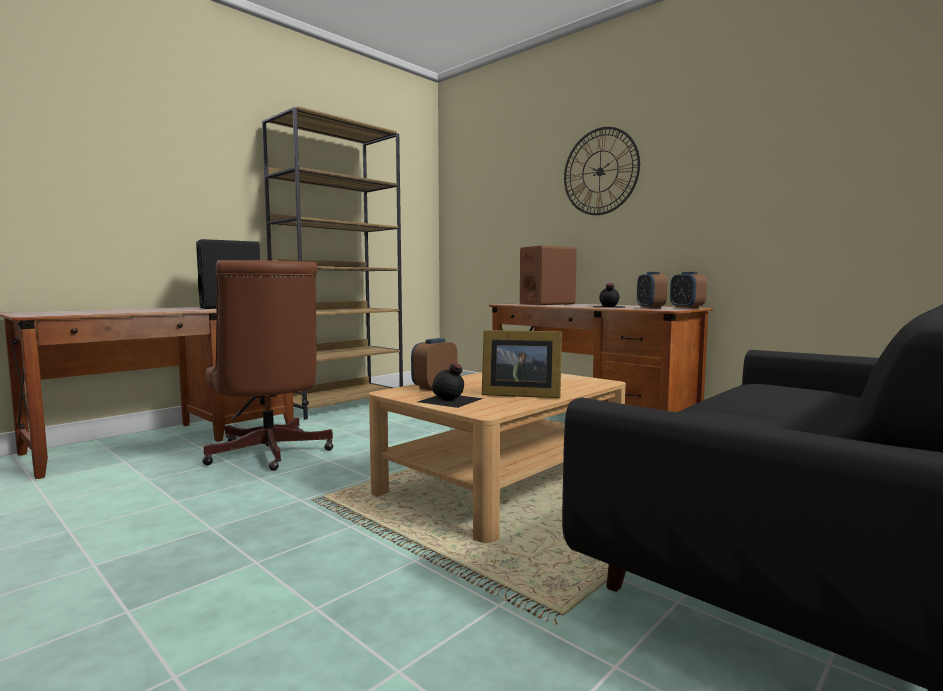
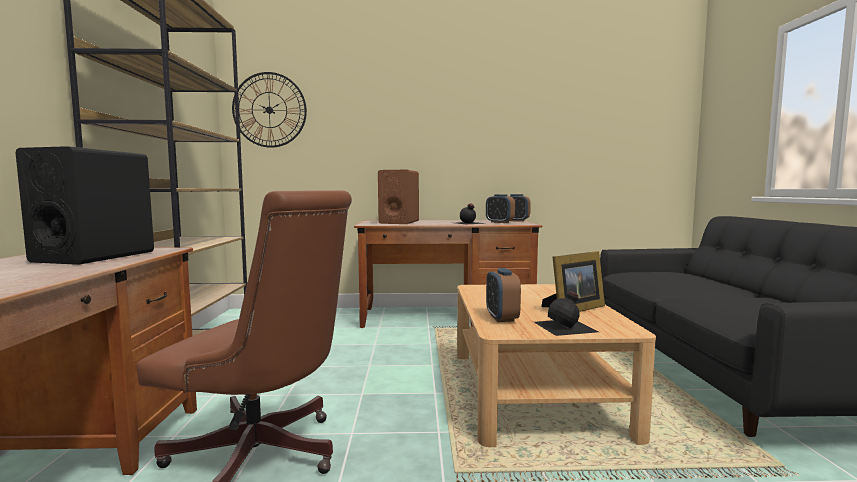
camera: 45 degrees left, 0 degrees up
(600, 171) = (424, 106): wall clock -> wall clock (269, 110)

